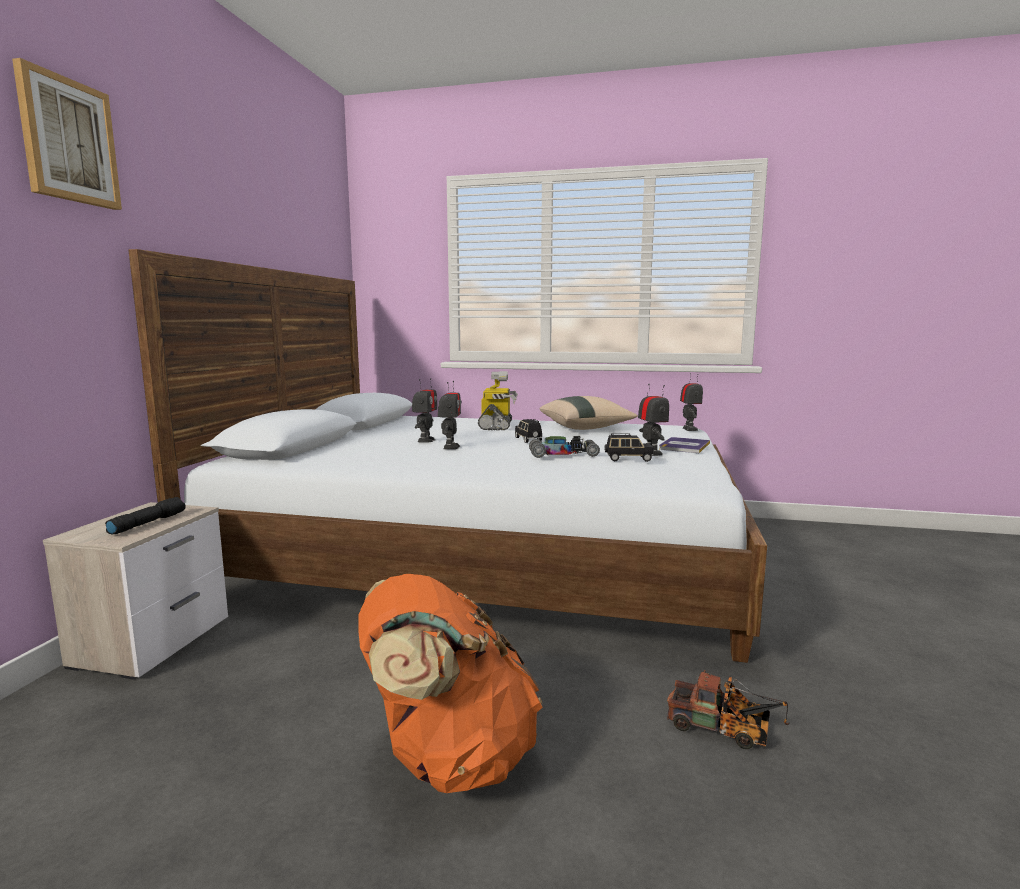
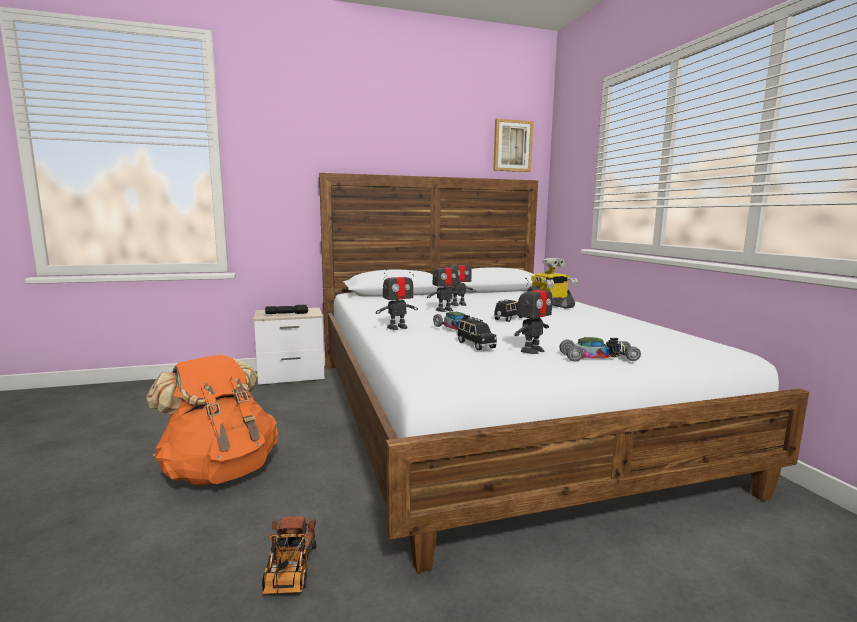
camera: 60 degrees right, 0 degrees up
(68, 141) = (293, 122): picture -> picture (512, 146)
(586, 428) = (610, 325): beige pillow -> none
(684, 446) = (598, 357): book -> toy car
(689, 429) = (712, 352): toy robot -> toy robot (397, 327)

